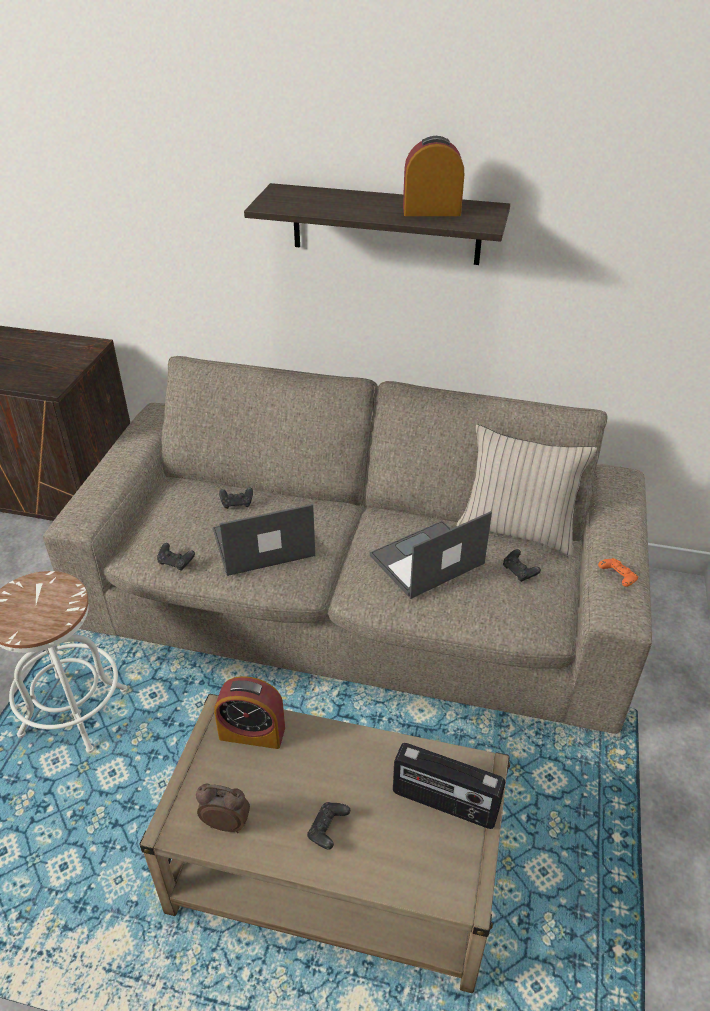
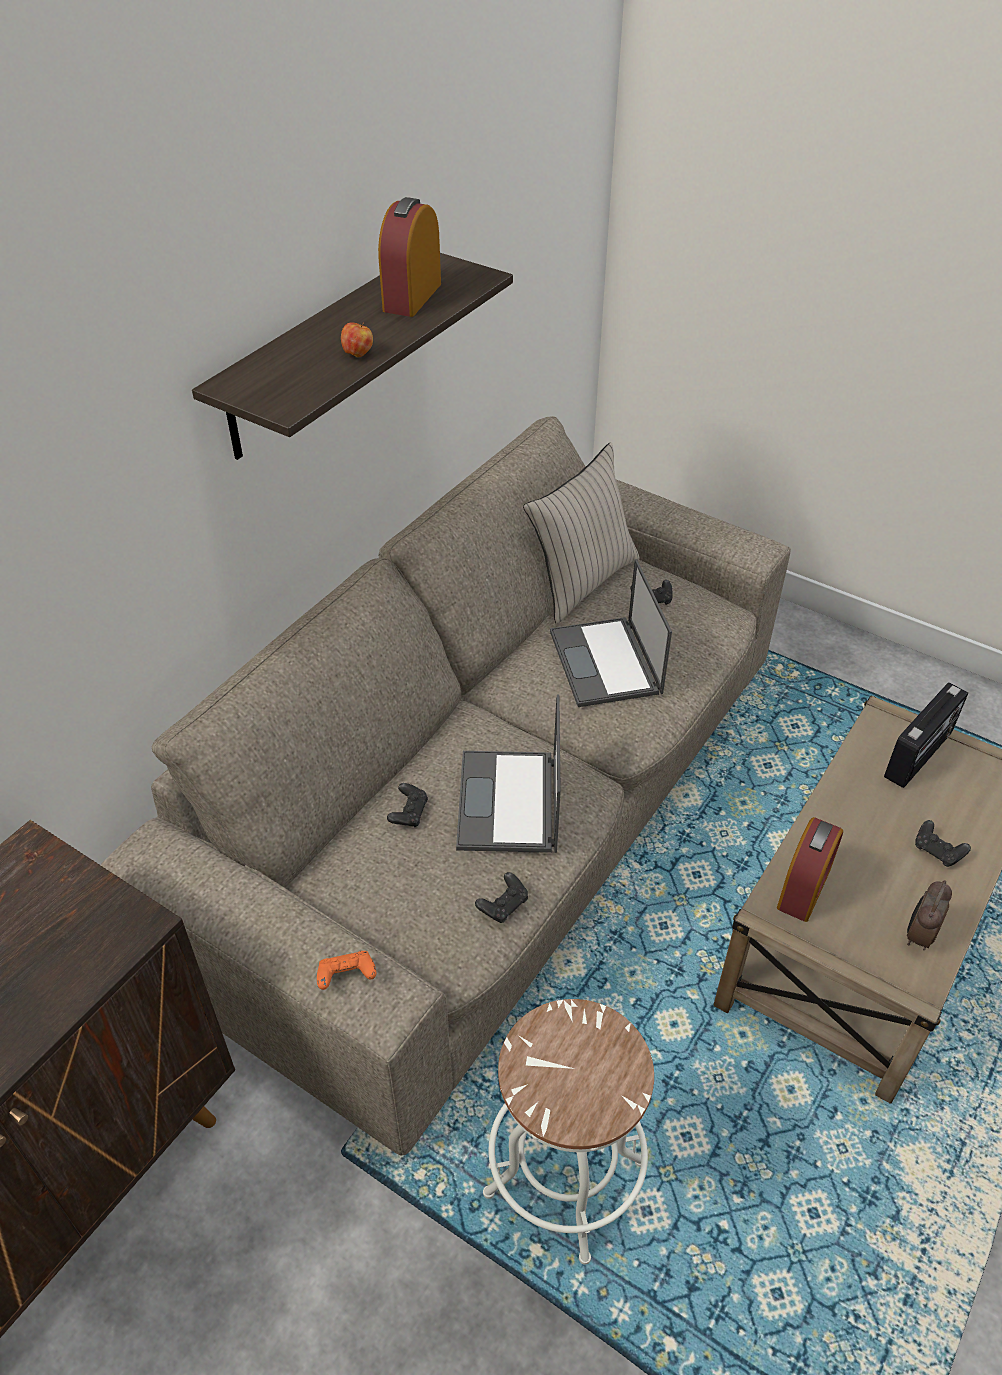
camera: 70 degrees left, 5 degrees up
(341, 211) = (358, 354): none -> apple
(617, 578) = (713, 531): orange game controller -> orange game controller (346, 976)

